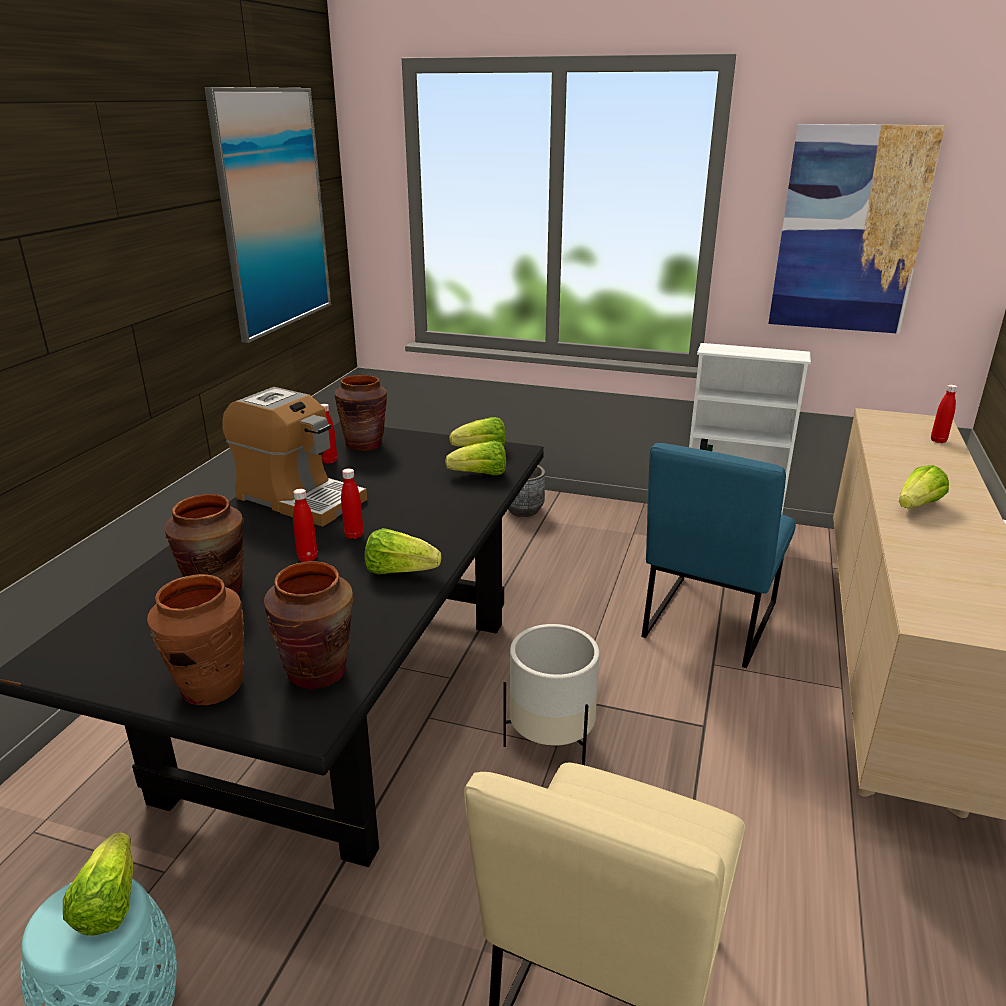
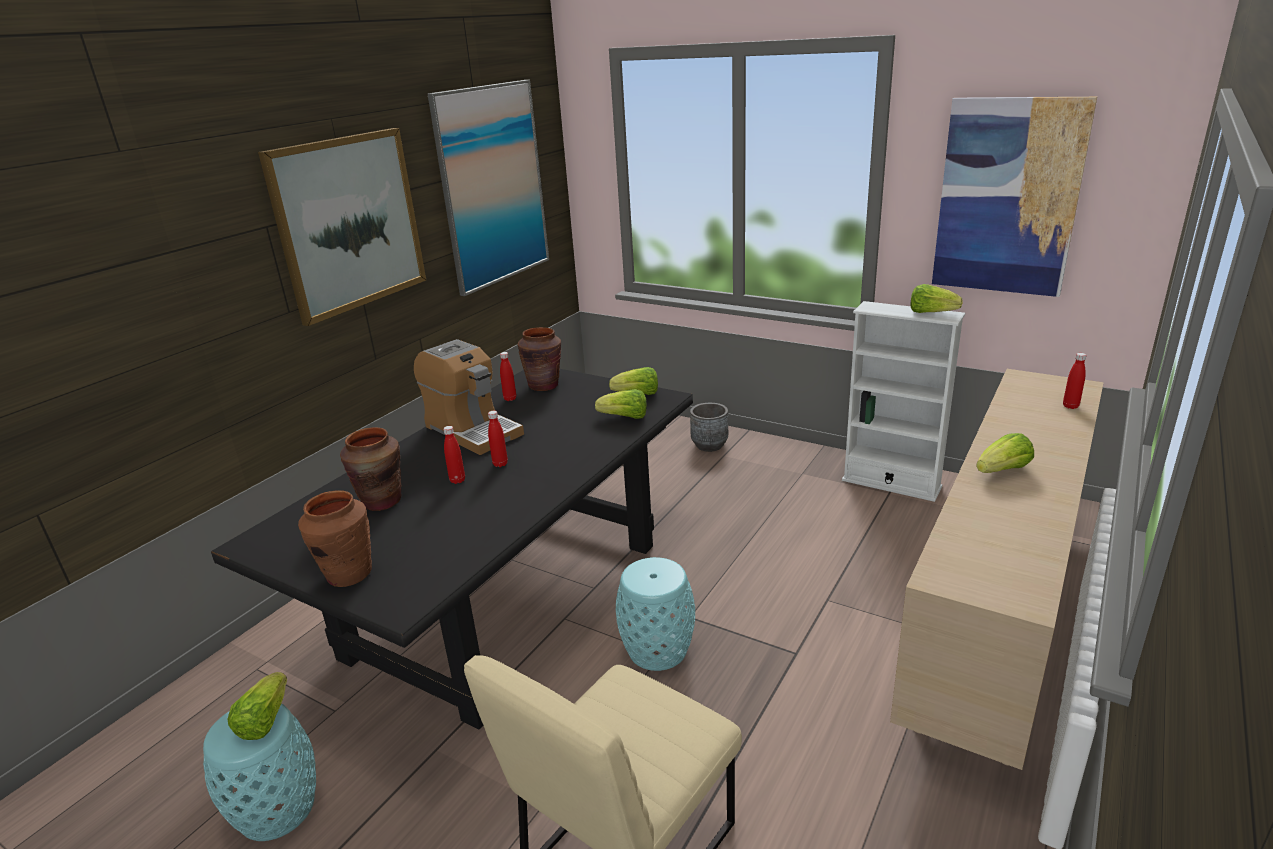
camera: 15 degrees right, 0 degrees up
(119, 241) = (349, 223): none -> picture
(318, 672) = (425, 571): brown vase -> none
(399, 571) = (521, 497): lettuce -> lettuce (931, 313)
(551, 741) = (657, 650): white planter -> turquoise stool
(708, 621) = (838, 561): blue chair -> none

